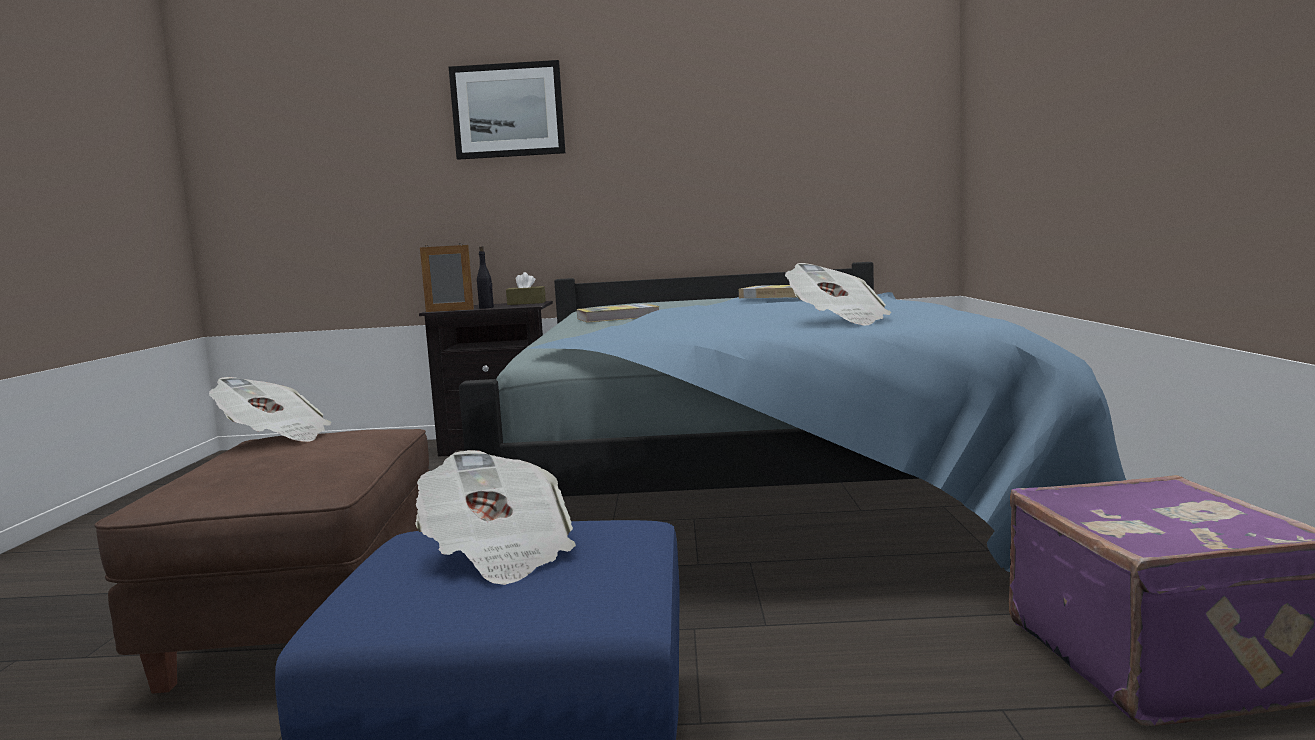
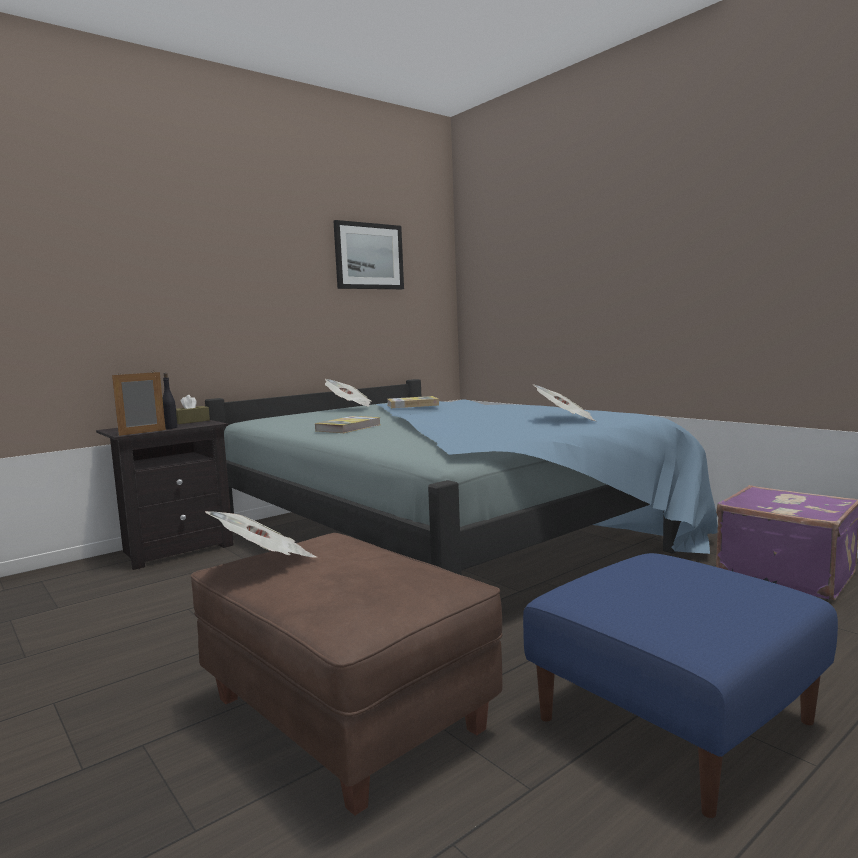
camera: 40 degrees left, 0 degrees up
(499, 555) = (659, 590): newspaper -> newspaper (349, 406)
(508, 110) = (158, 252): picture -> picture (369, 256)

